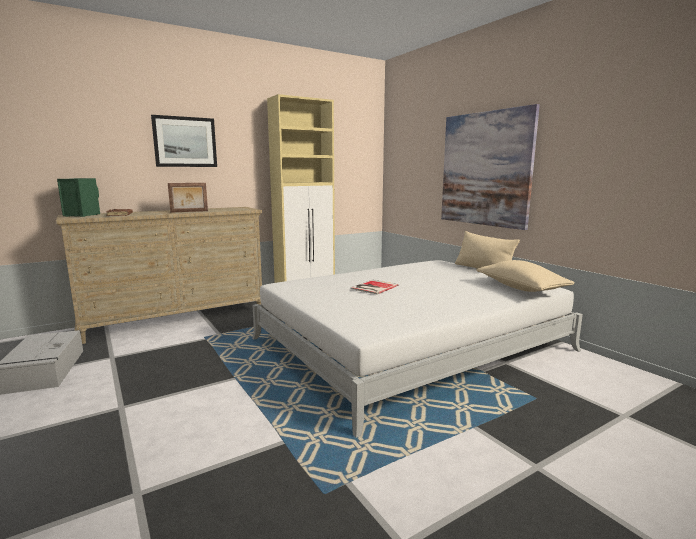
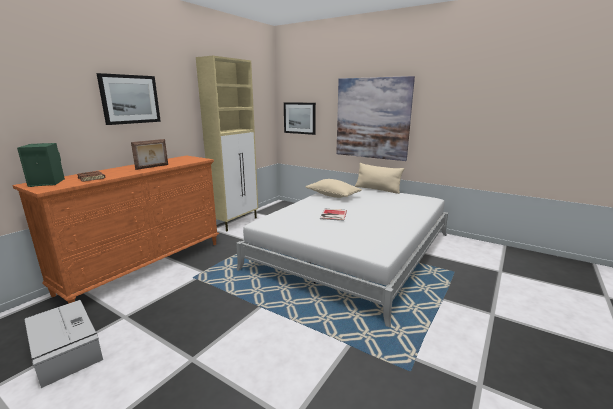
camera: 25 degrees left, 5 degrees up
(177, 319) = (147, 266): beige dresser -> orange dresser
(405, 172) = (299, 118): none -> picture
(521, 288) = (419, 202): beige pillow -> beige pillow (333, 195)

